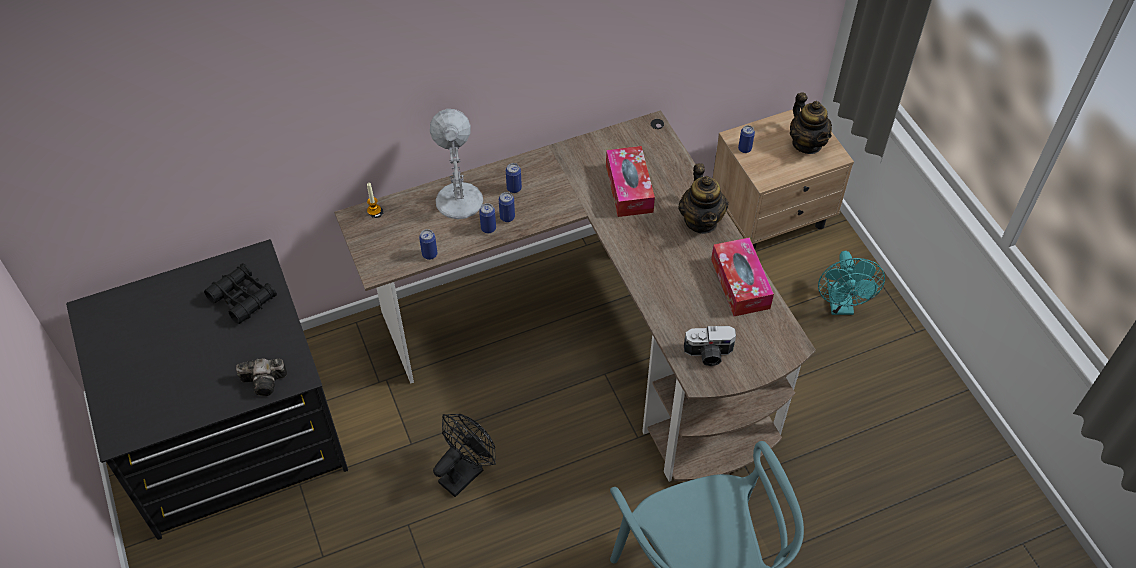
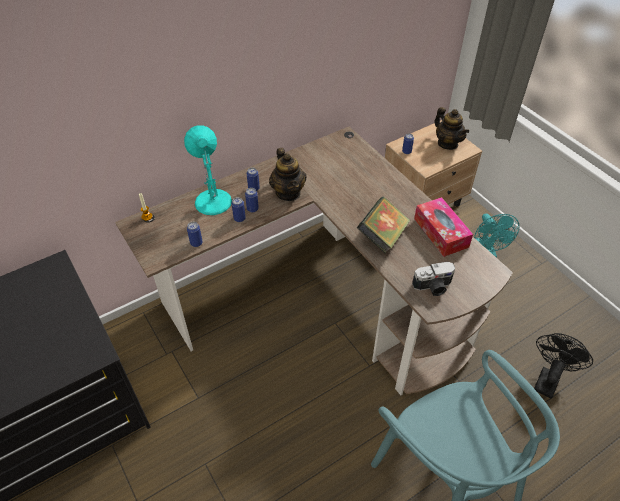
camera: 10 degrees left, 5 degrees down
(243, 298) = (44, 297): black binoculars -> none
(266, 381) = (70, 363): camera -> none
(458, 198) = (212, 200): white table lamp -> turquoise table lamp
(465, 471) = (244, 413): black fan -> black fan (548, 378)
(629, 188) = (340, 178): tissue box -> none
(663, 278) = (382, 236): none -> book
(701, 221) = (399, 193): teapot -> teapot (288, 192)

